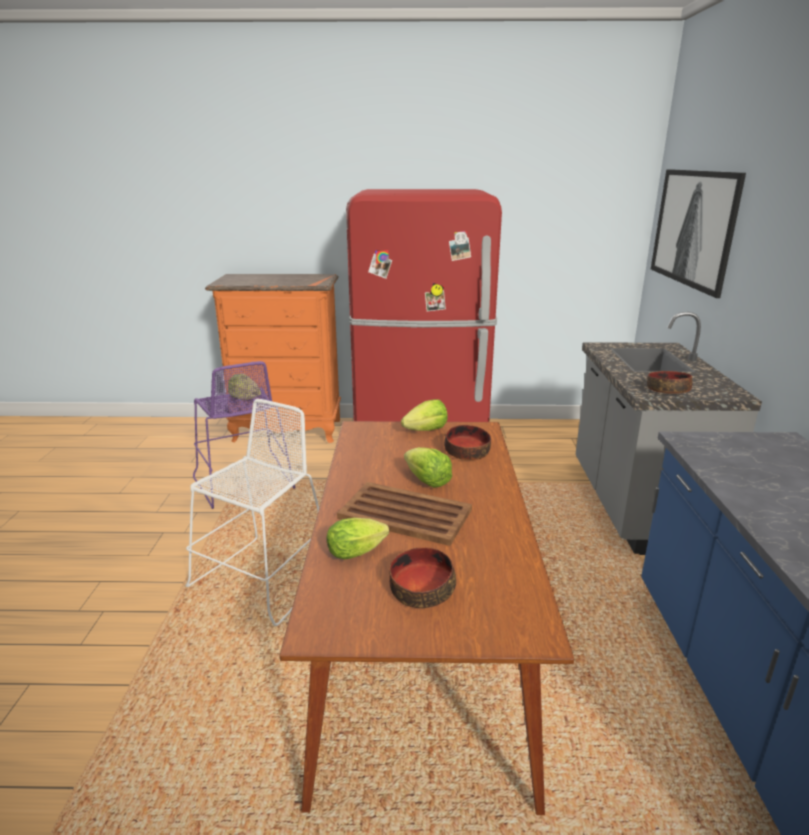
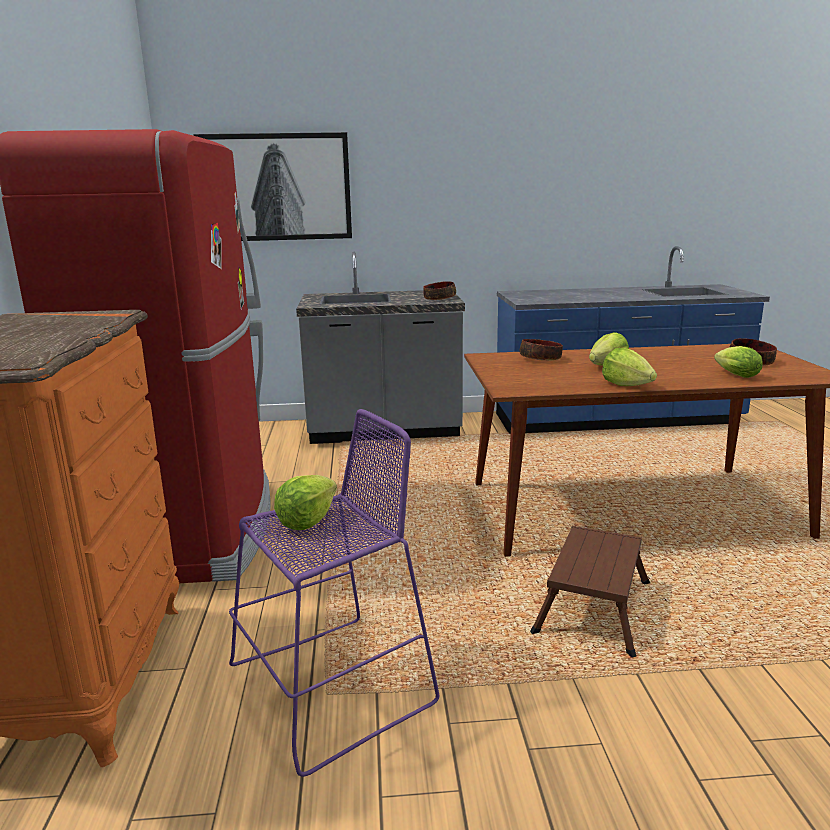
camera: 95 degrees left, 5 degrees down
(262, 580) = (593, 607): white stool -> brown step ladder
(404, 513) = (667, 369): brown tray -> none
(426, 430) = (500, 370): lettuce -> lettuce (626, 385)

